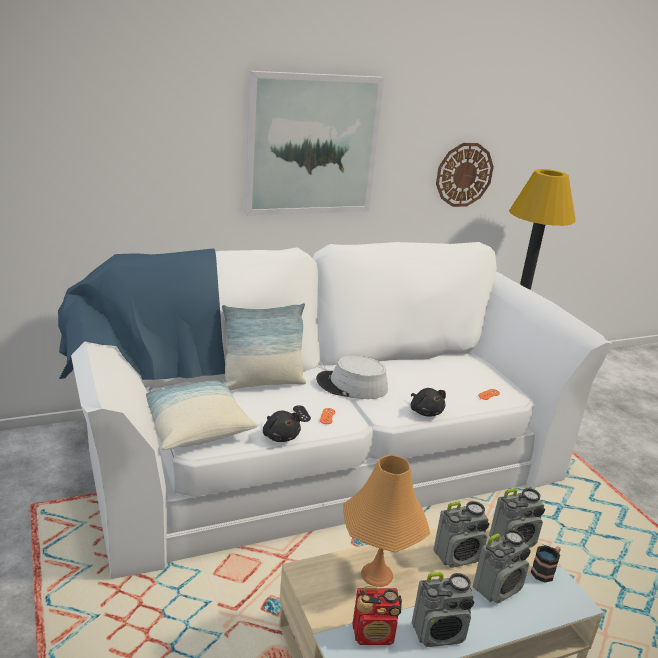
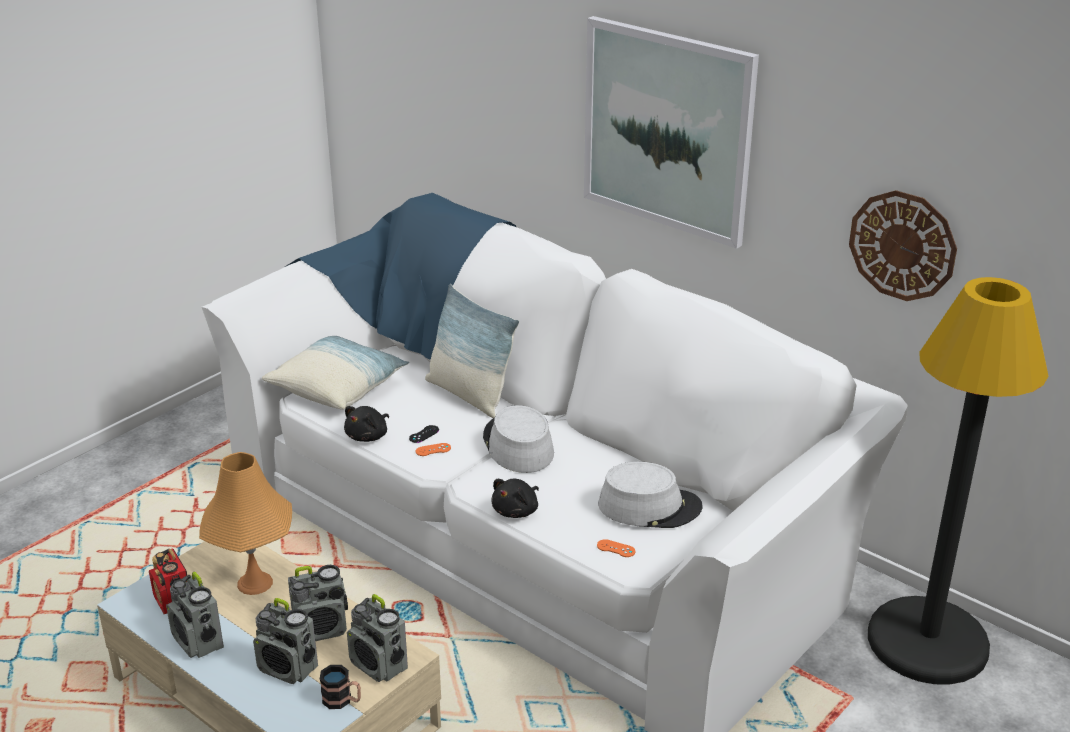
camera: 65 degrees right, 5 degrees up
(453, 370) = (649, 506): none -> grey hat
(458, 556) = (321, 629): radio -> radio turned 60 degrees counterclockwise

